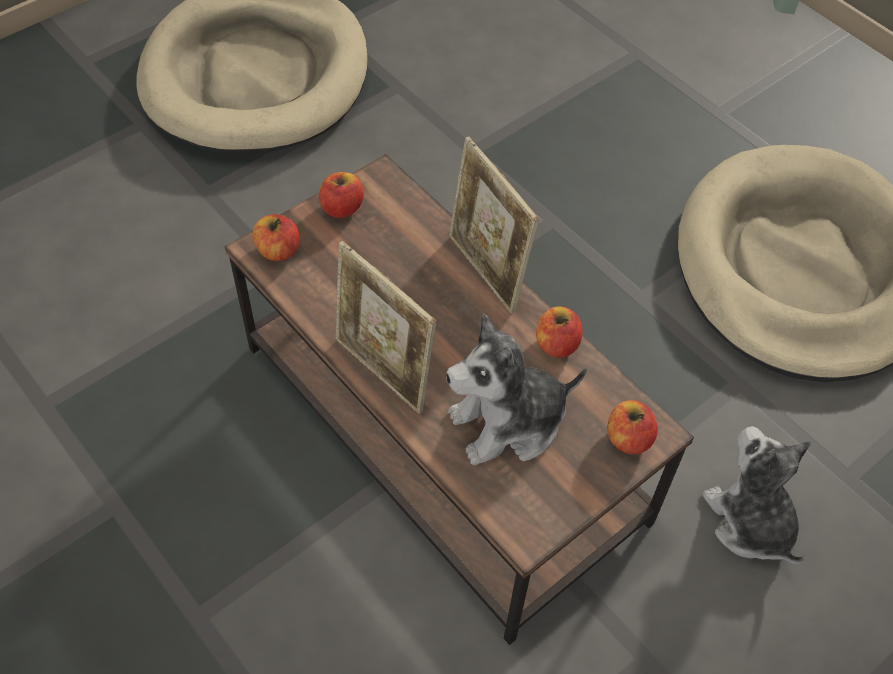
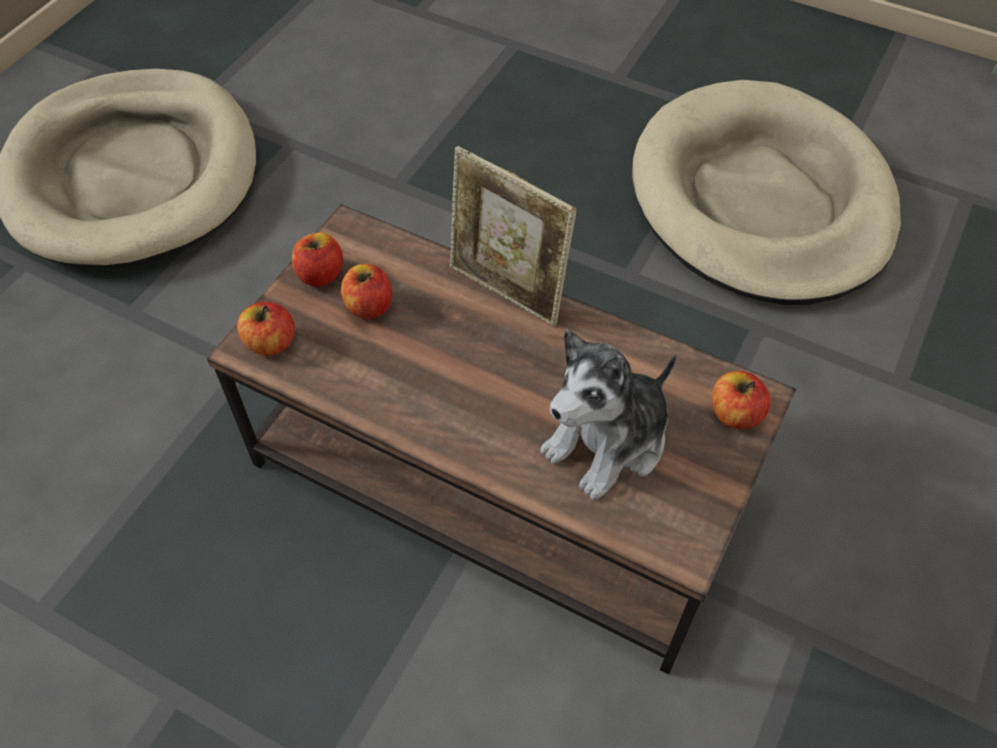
camera: 20 degrees left, 0 degrees up
(383, 372) = (450, 435): picture frame -> none
(556, 344) = (615, 342): apple -> apple (369, 306)
(749, 521) = (833, 457): plush toy -> none

